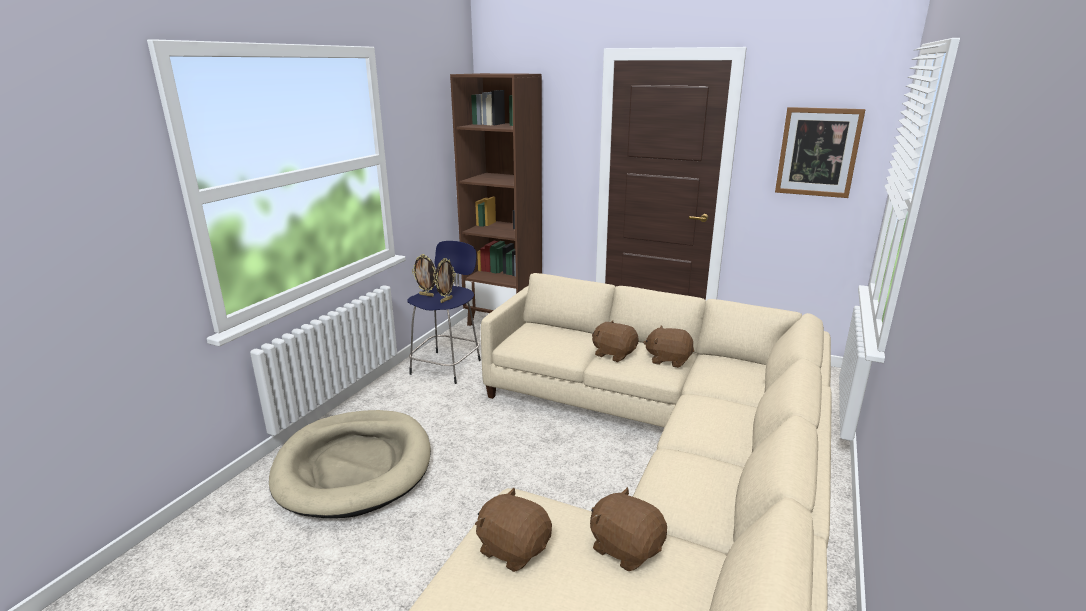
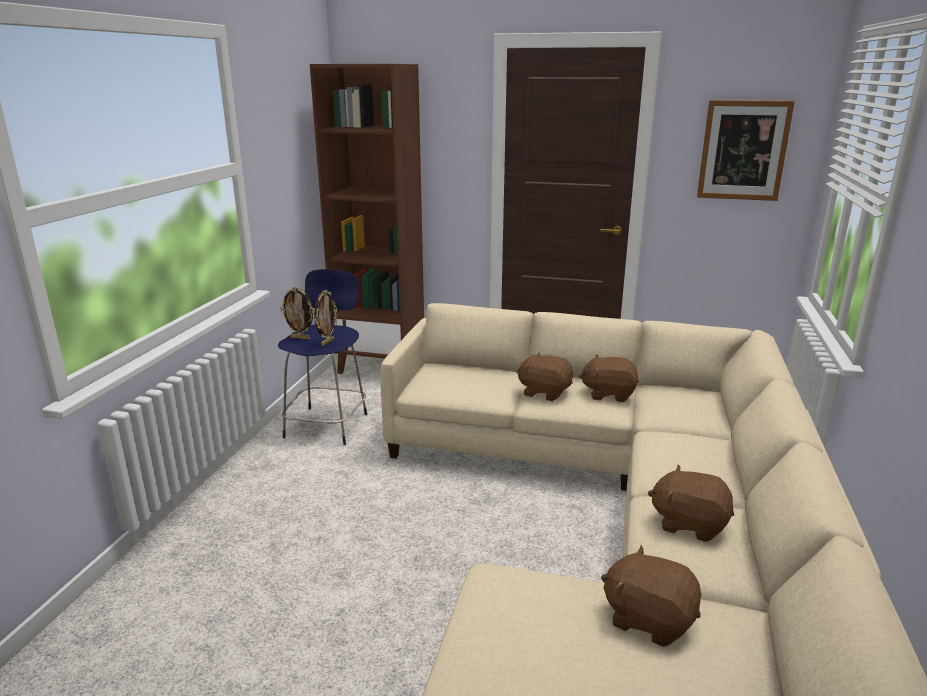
camera: 10 degrees left, 0 degrees up
(354, 466) = (246, 560): beige dog bed -> none
(513, 548) = (516, 637): brown plush toy -> brown plush toy (689, 523)

